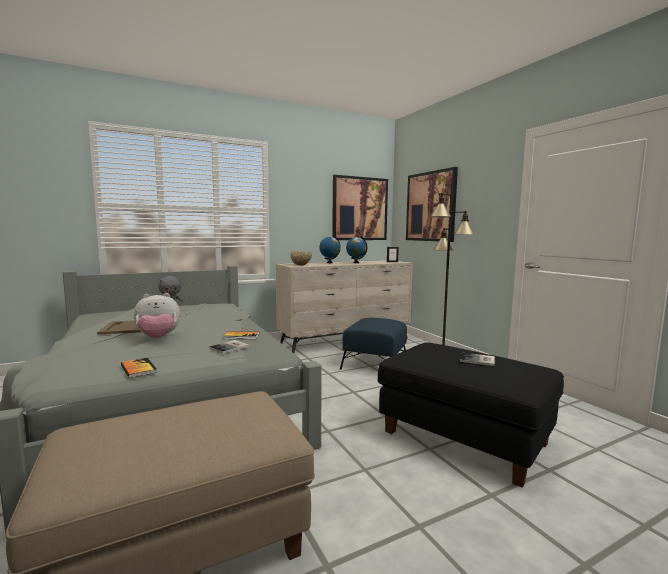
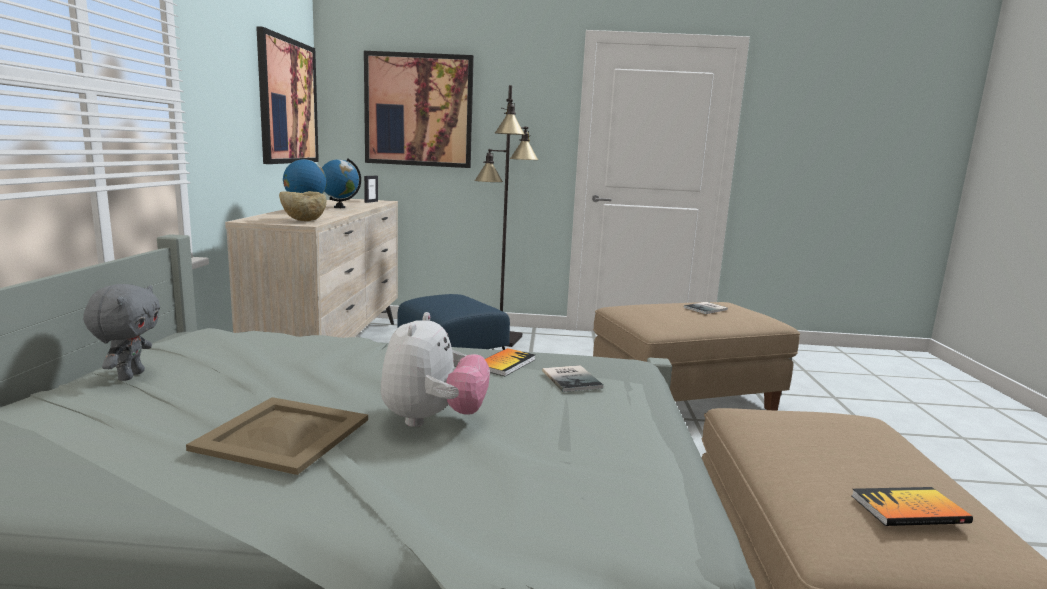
camera: 60 degrees left, 5 degrees up
(138, 369) = (635, 454): book -> book (909, 509)
(465, 437) = (685, 398): black ottoman -> beige ottoman

